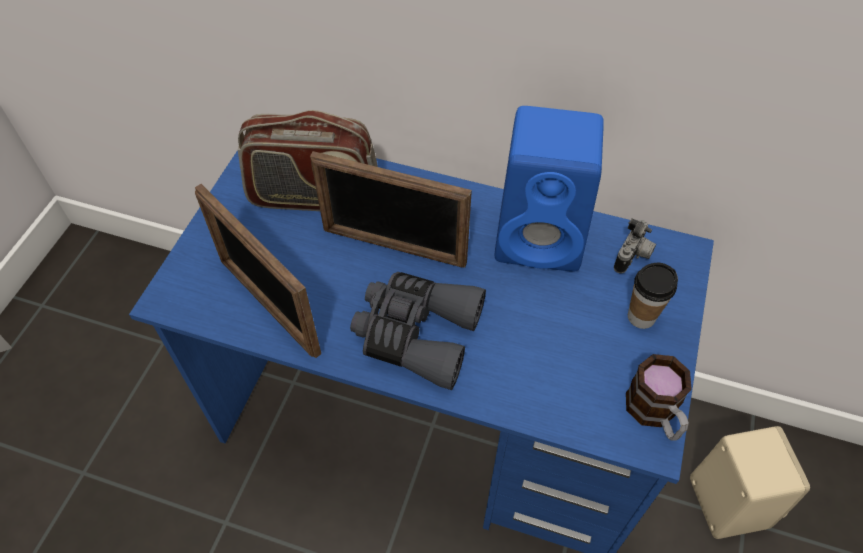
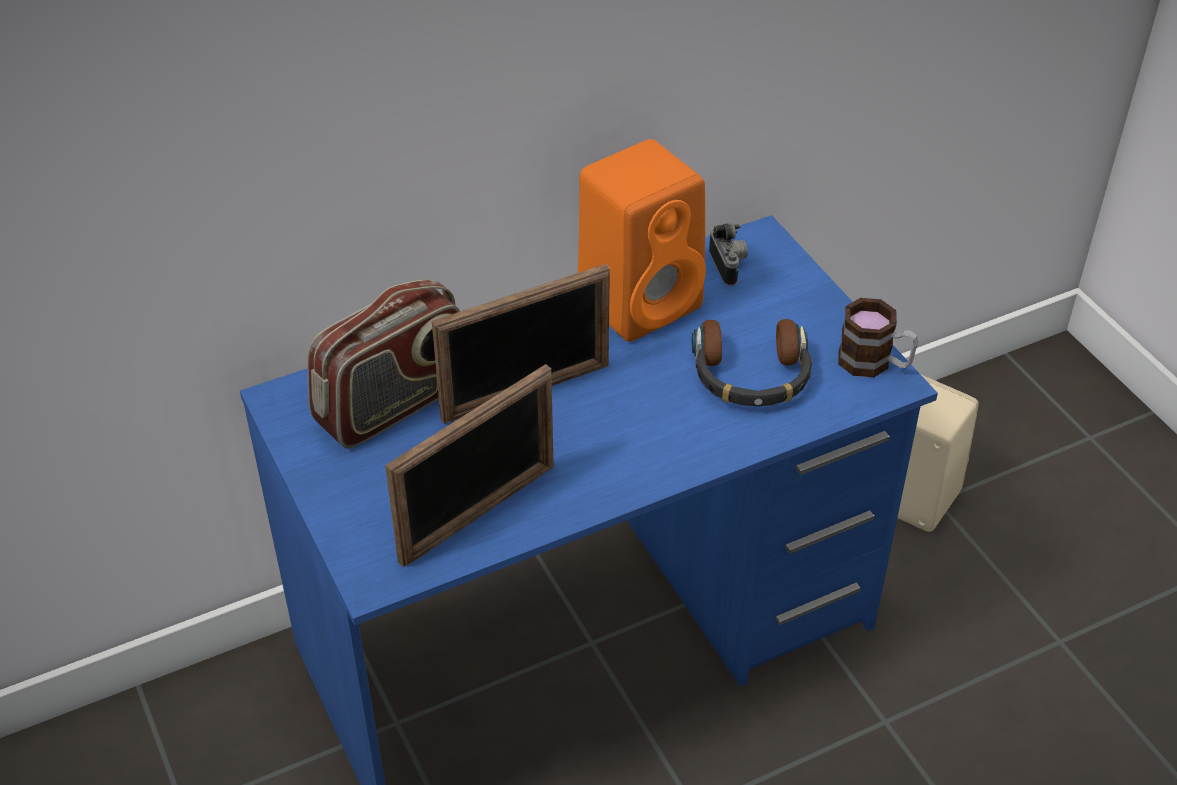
camera: 45 degrees left, 10 degrees down
(268, 305) = (478, 513): picture frame -> picture frame turned 45 degrees counterclockwise
(416, 333) = (634, 440): grey binoculars -> none
(542, 238) = (642, 300): blue speaker -> orange speaker
(550, 349) = (751, 375): none -> headphones
(641, 317) = (786, 305): cup -> none

